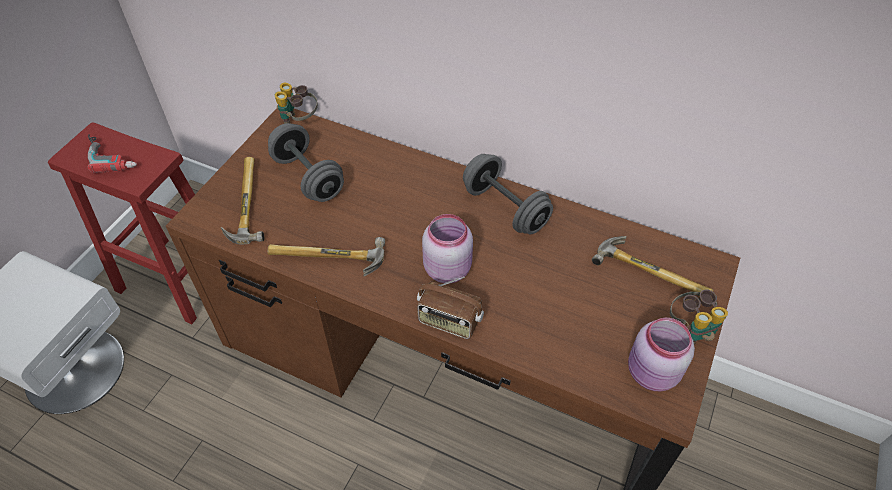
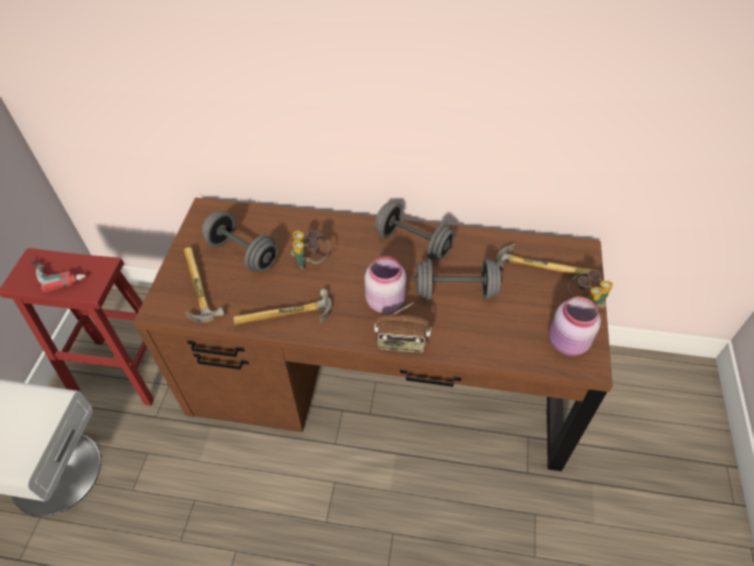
camera: 15 degrees left, 0 degrees up
(299, 121) = (217, 209): binoculars -> binoculars (311, 262)
(535, 276) = (455, 291): none -> grey dumbbell

